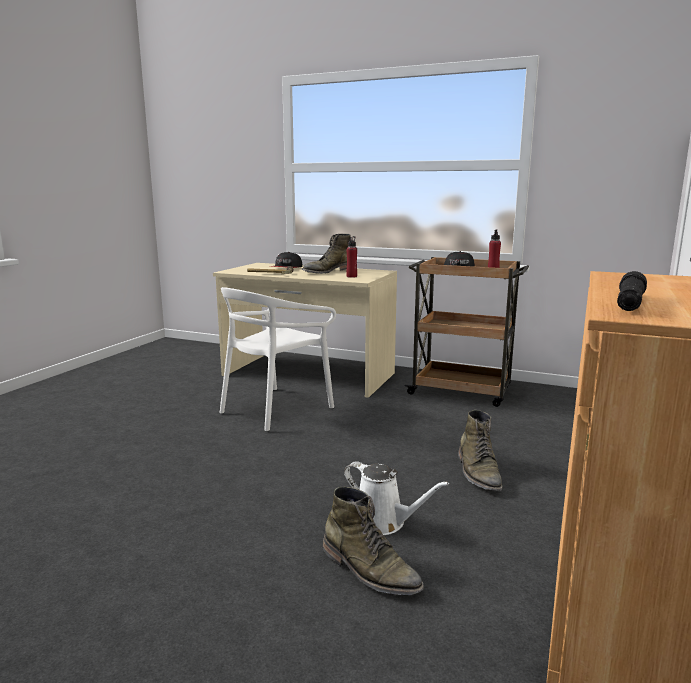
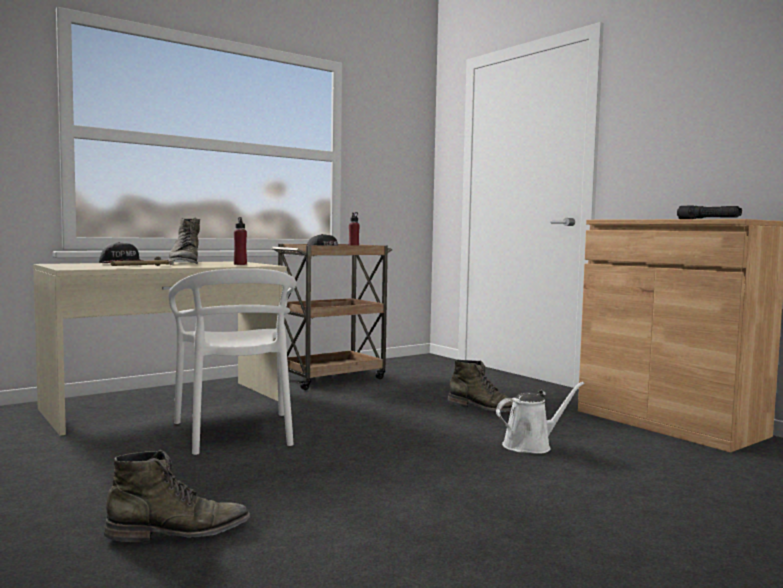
camera: 60 degrees left, 10 degrees down
(370, 570) = (595, 462): green boot -> green boot (179, 532)

